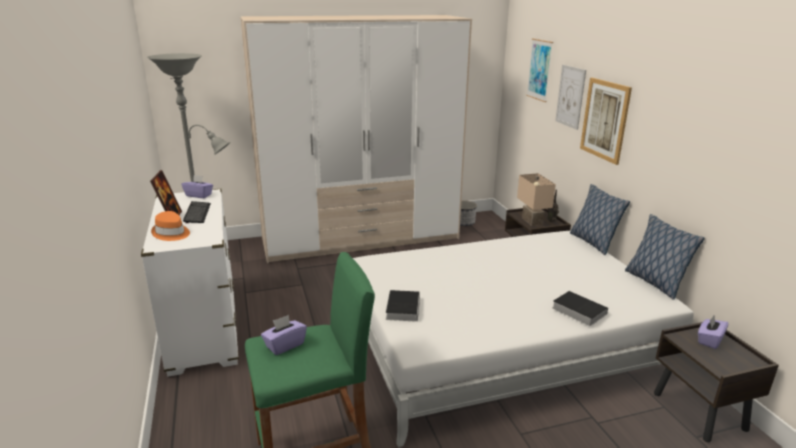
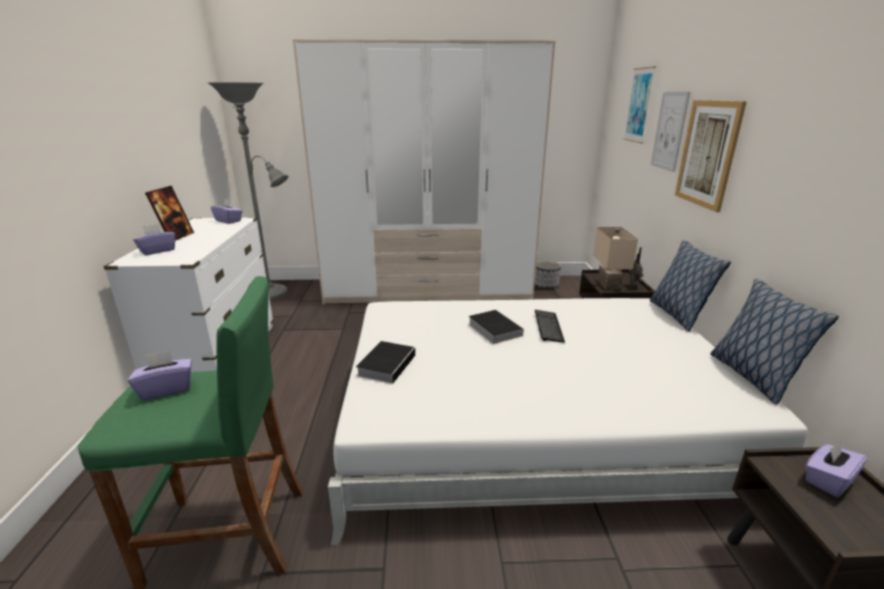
camera: 15 degrees right, 0 degrees up
(171, 233) = (157, 251): orange hat -> purple tissue box
(197, 213) = (206, 235): keyboard -> keyboard (548, 327)
(577, 310) = (616, 400): book -> book (493, 329)

